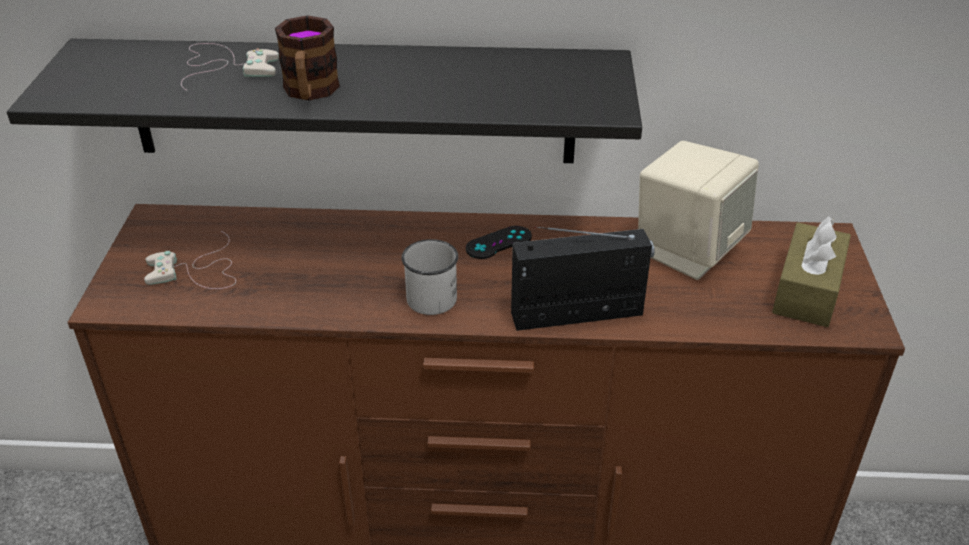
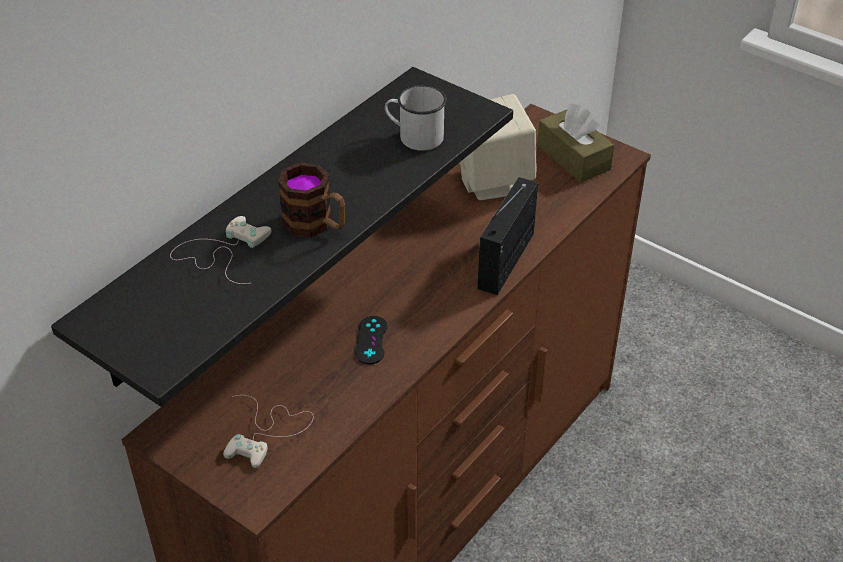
camera: 55 degrees left, 5 degrees up
(430, 293) = (420, 317): white mug -> white mug (414, 136)
(498, 243) = (397, 258): black game controller -> black game controller (371, 340)

